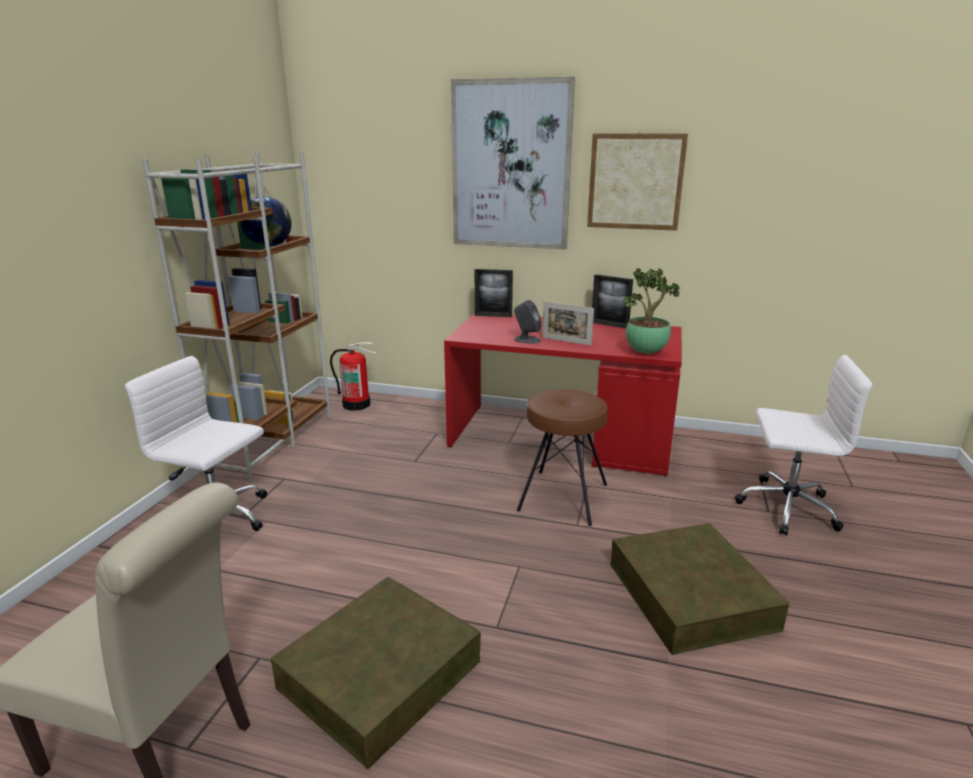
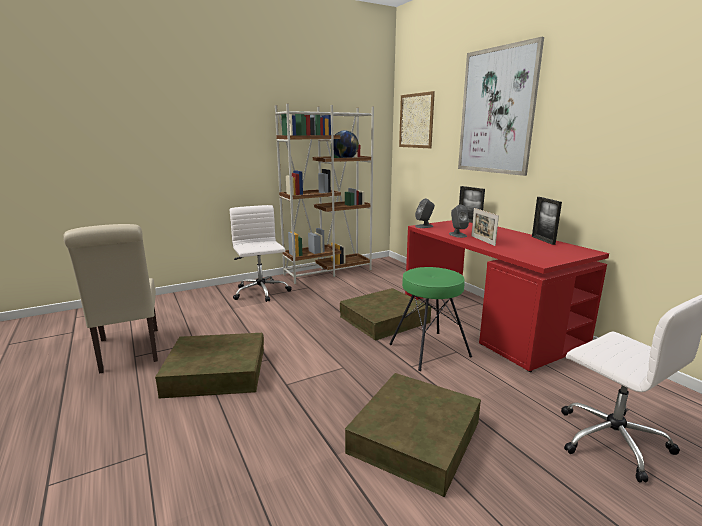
camera: 45 degrees right, 5 degrees down
(357, 404) = (392, 269): fire extinguisher -> none
(463, 482) = (384, 319): none -> brown storage box
(464, 336) = (424, 226): none -> grey speaker
(562, 497) = (429, 350): brown stool -> green stool
(635, 180) = (583, 118): picture -> picture (416, 120)
(647, 352) = (528, 258): potted plant -> none

